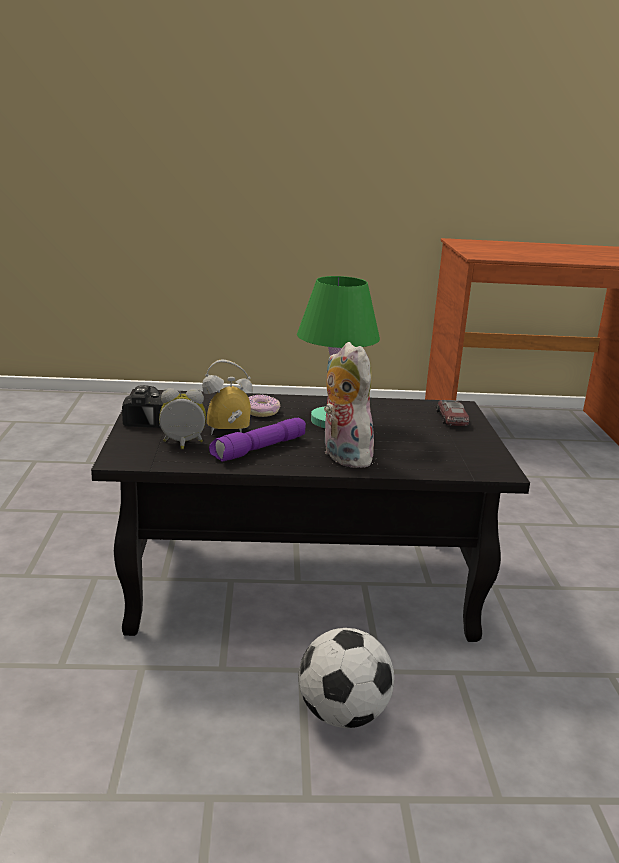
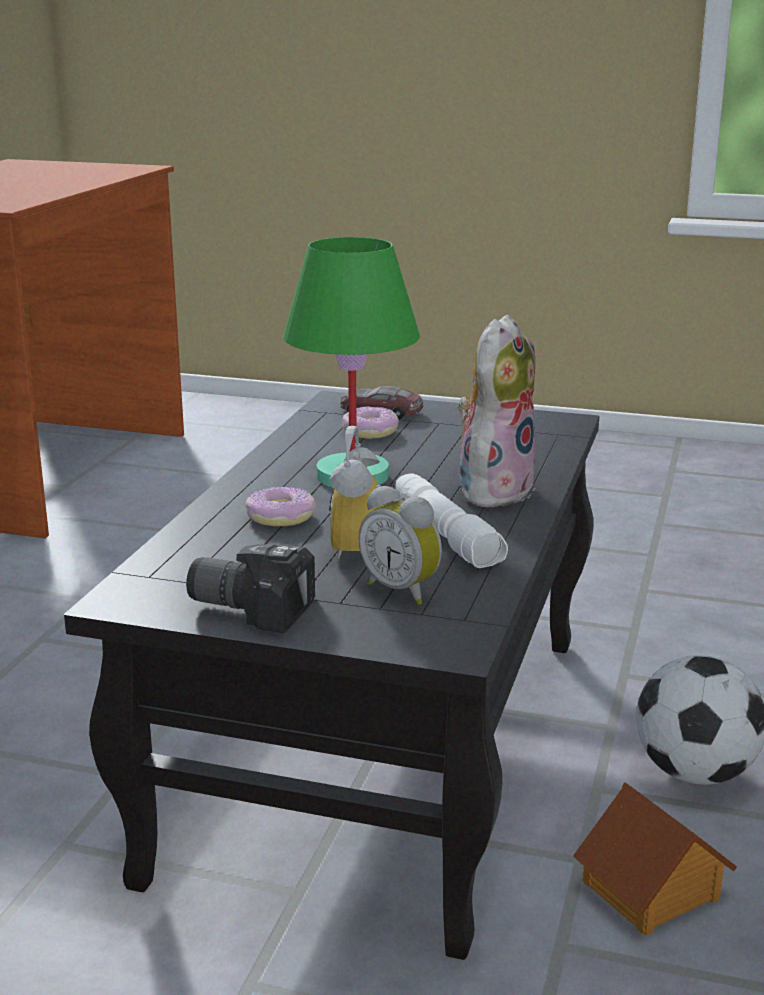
camera: 70 degrees left, 0 degrees up
(182, 444) = (403, 590): alarm clock -> alarm clock turned 60 degrees counterclockwise
(200, 699) = (652, 890): none -> toy house
(259, 449) = (448, 536): purple flashlight -> white flashlight
(342, 456) = (493, 489): plush toy -> plush toy turned 135 degrees clockwise
(411, 418) = (370, 431): none -> donut

